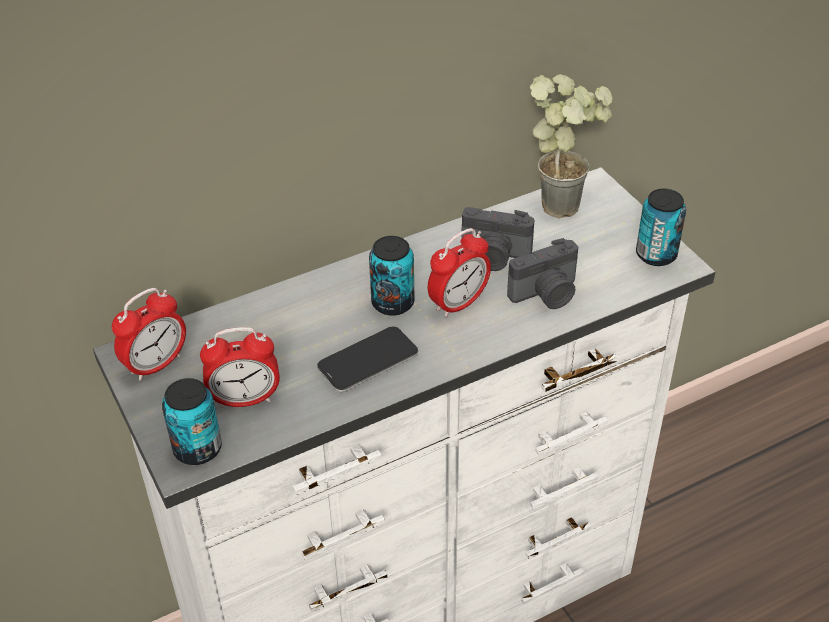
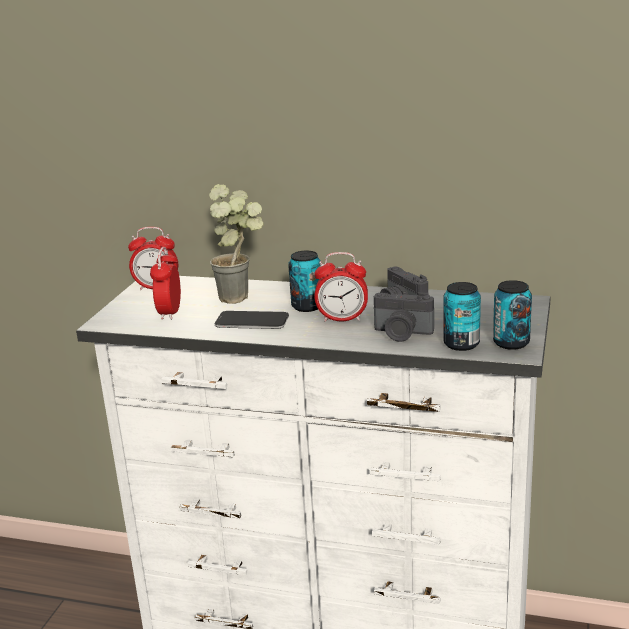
camera: 45 degrees right, 20 degrees down
(197, 449) = (118, 320): can -> can (461, 344)
(245, 399) = (170, 313): alarm clock -> alarm clock turned 60 degrees clockwise
(565, 201) = (493, 301): potted plant -> potted plant (243, 297)

